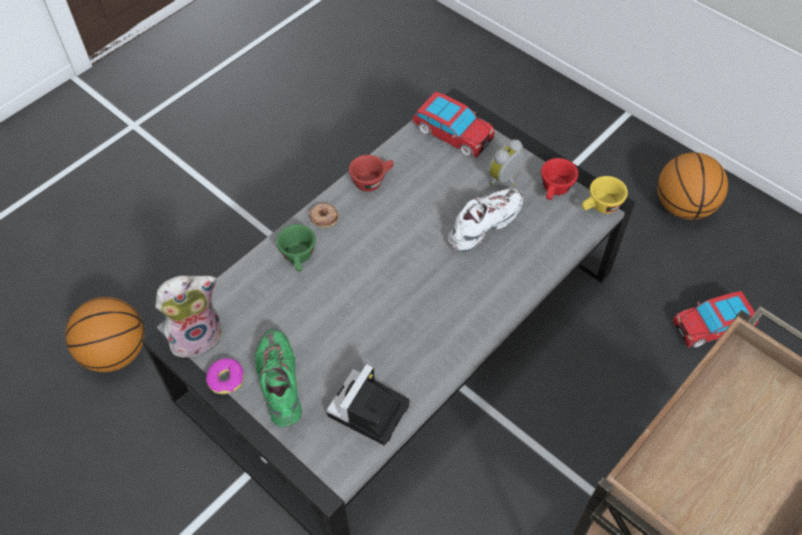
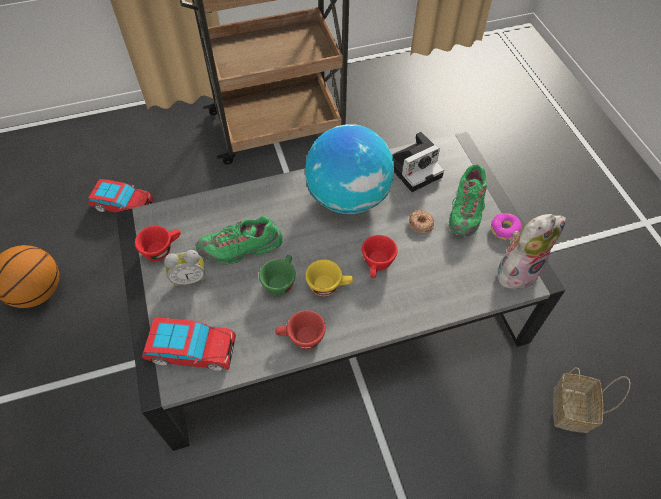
camera: 150 degrees left, 0 degrees up
(115, 352) = (571, 411): basketball -> basket
(197, 335) = (517, 270): plush toy -> plush toy turned 150 degrees clockwise
(299, 258) = (407, 295): green cup -> green cup (280, 281)
(324, 217) = (366, 323): donut -> donut (420, 224)
(344, 272) = (377, 265): none -> red cup
(420, 331) = (348, 197): none -> globe
(452, 134) = (192, 350): toy car -> toy car turned 120 degrees clockwise
(484, 225) = (241, 249): white shoe -> green shoe
(600, 207) = (145, 219): yellow cup -> yellow cup (329, 286)

